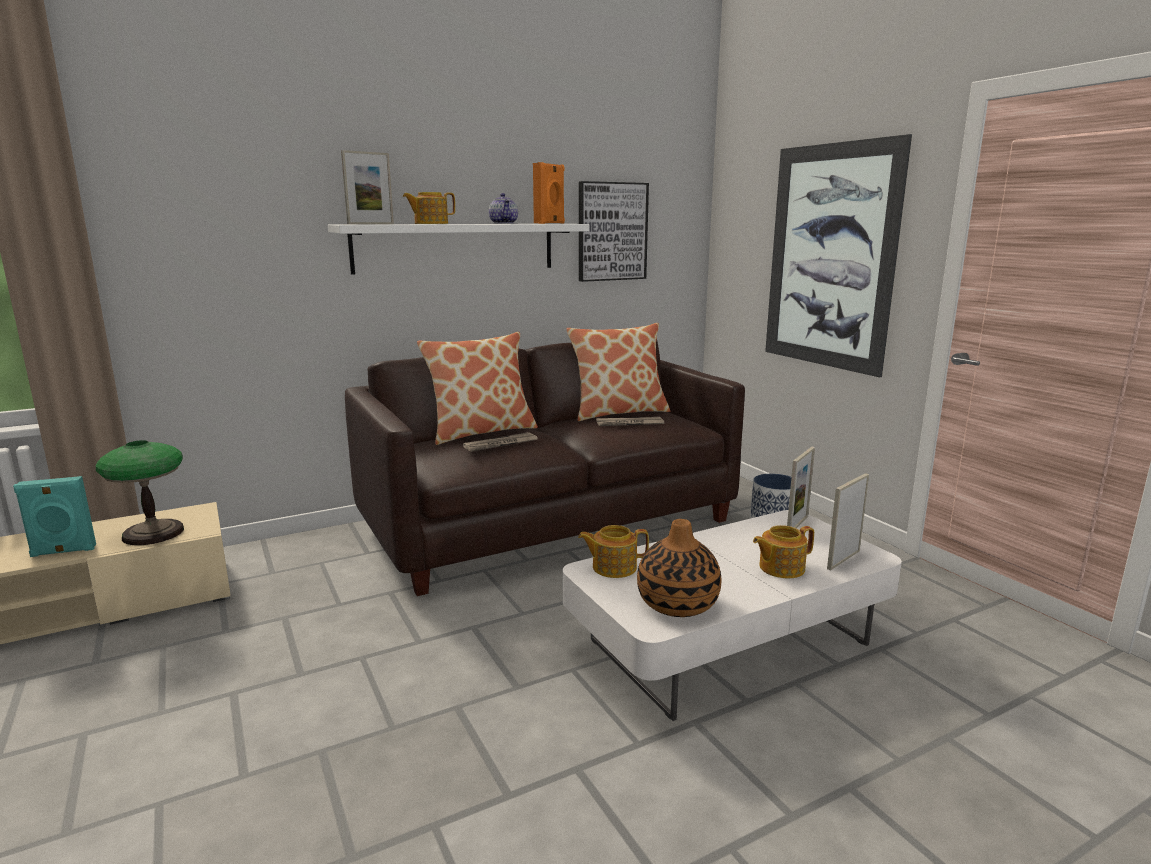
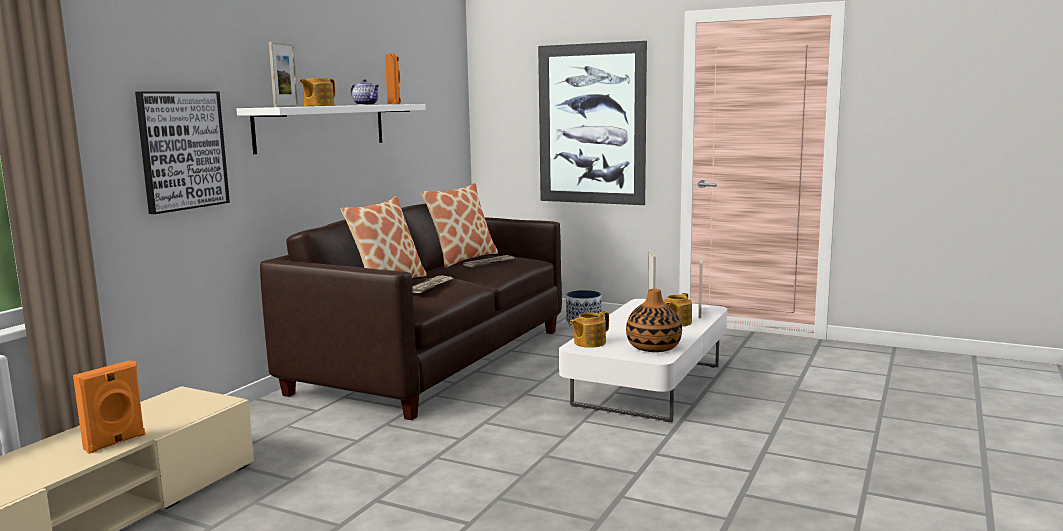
camera: 35 degrees left, 5 degrees down
(63, 551) = (115, 442): turquoise speaker -> orange speaker
(153, 533) = (176, 413): table lamp -> none
(612, 231) = (415, 111): picture -> picture (182, 150)

